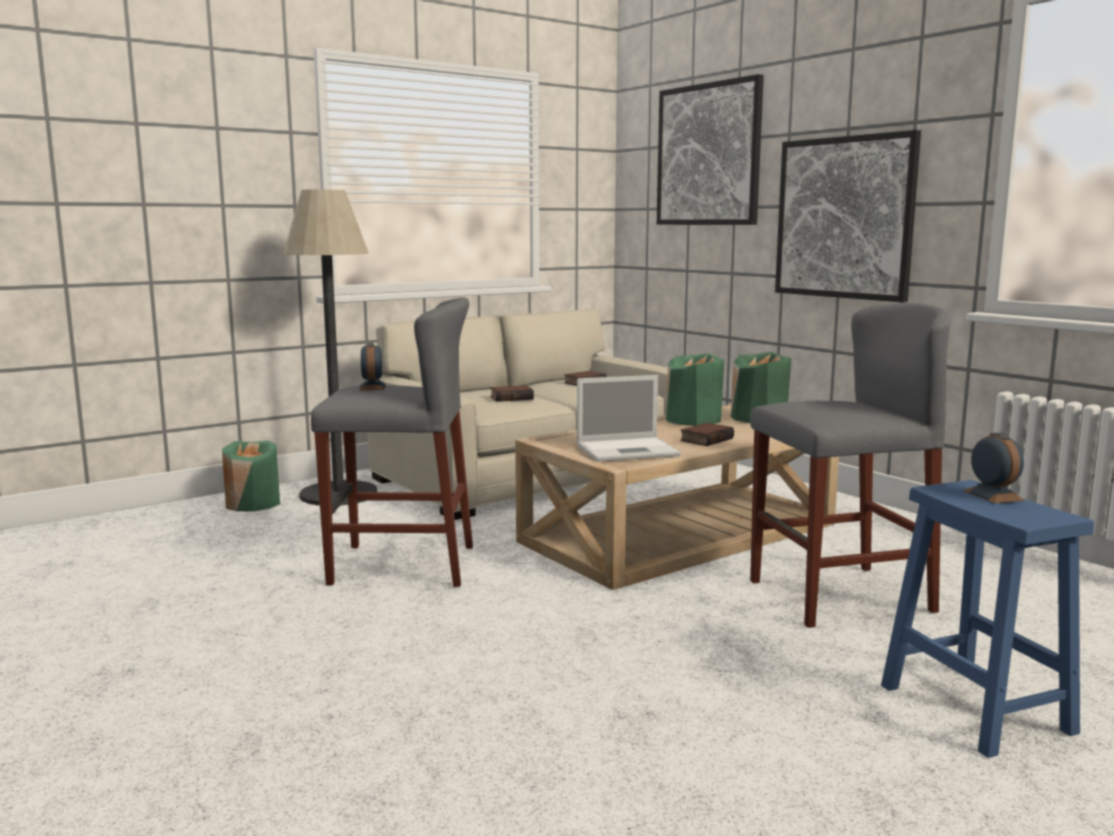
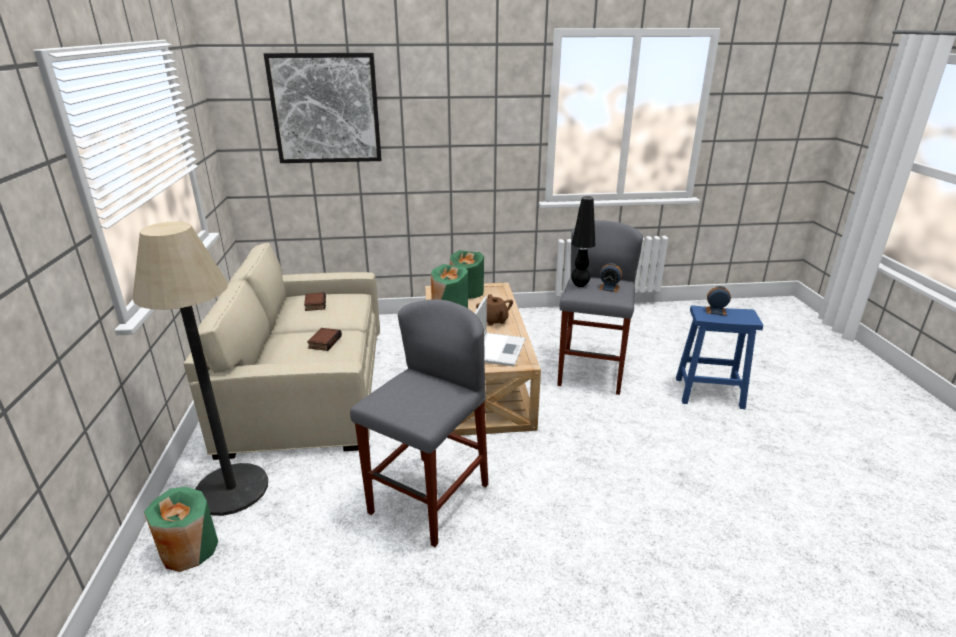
camera: 60 degrees left, 15 degrees up
(372, 387) = (396, 394): alarm clock -> alarm clock (609, 288)
(706, 439) = (494, 320): book -> brown teapot
(813, 401) = (579, 285): none -> black table lamp
(844, 218) = (453, 154): picture -> none

